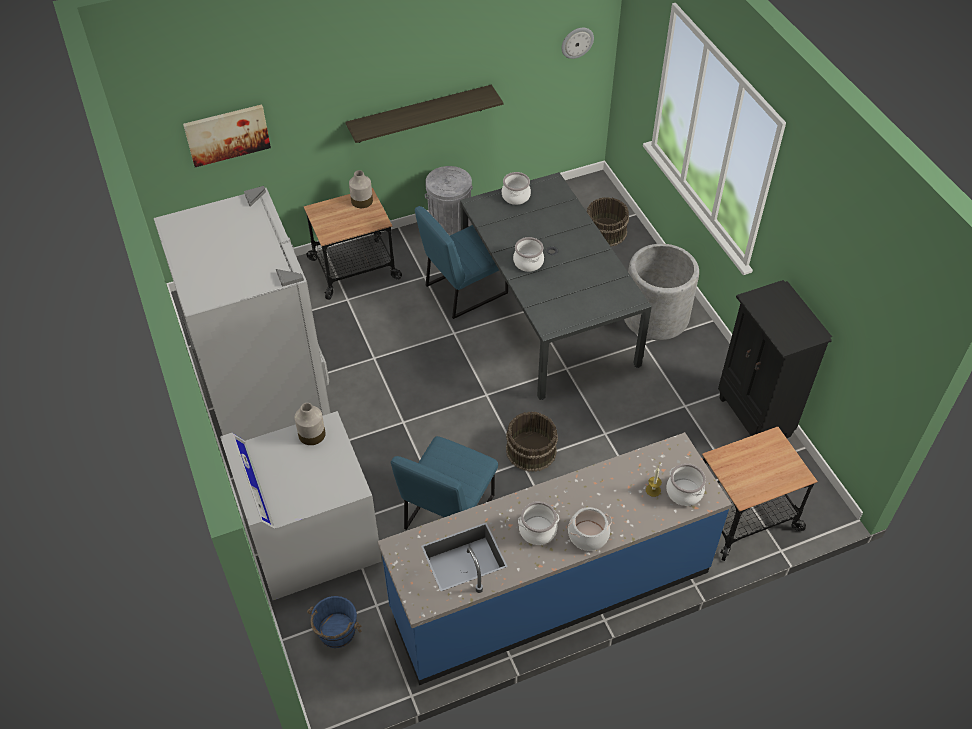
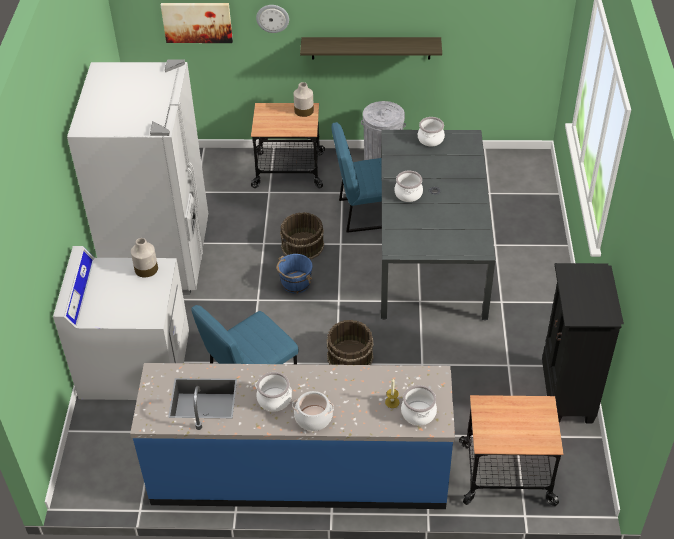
camera: 25 degrees right, 5 degrees down
(336, 632) = (111, 440): blue bucket -> blue bucket (295, 283)
(577, 42) = (529, 17): wall clock -> wall clock (272, 18)
(605, 232) = (522, 200): brown bucket -> brown bucket (303, 246)
(655, 316) = (526, 283): grey planter -> none

